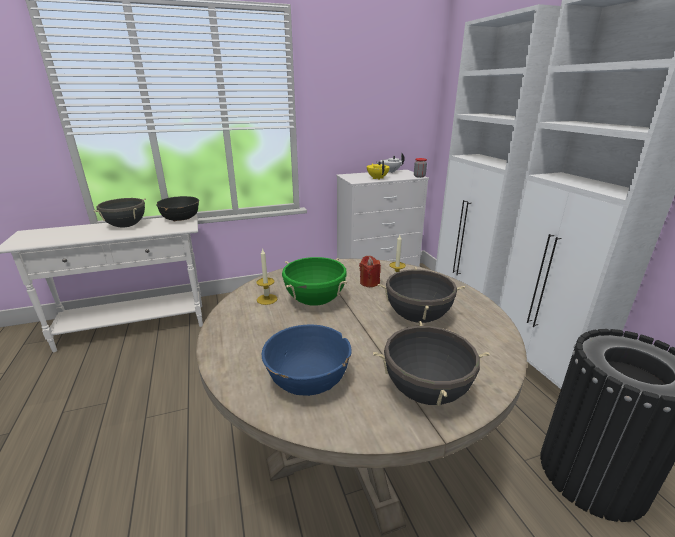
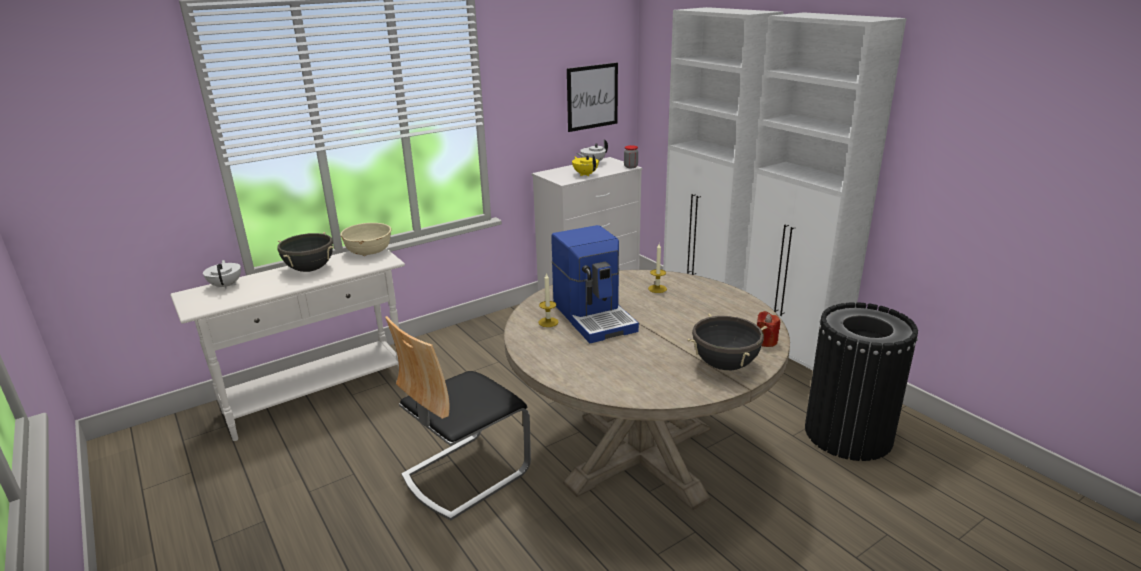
camera: 15 degrees left, 0 degrees up
(57, 230) = (226, 285): none -> white teapot
(181, 219) = (369, 252): black bowl -> beige bowl
(190, 425) = (465, 473): none -> chair
(308, 380) = (633, 373): blue bowl -> none
(315, 301) = (594, 317): green cooking pot -> coffee machine
(369, 282) = (633, 293): red candle -> red candle (766, 341)
(395, 116) = (592, 96): none -> picture
(417, 317) = (692, 316): black cooking pot -> none

